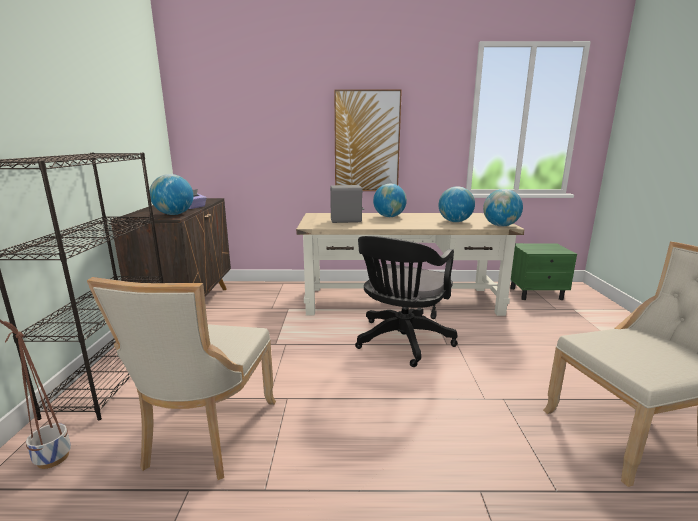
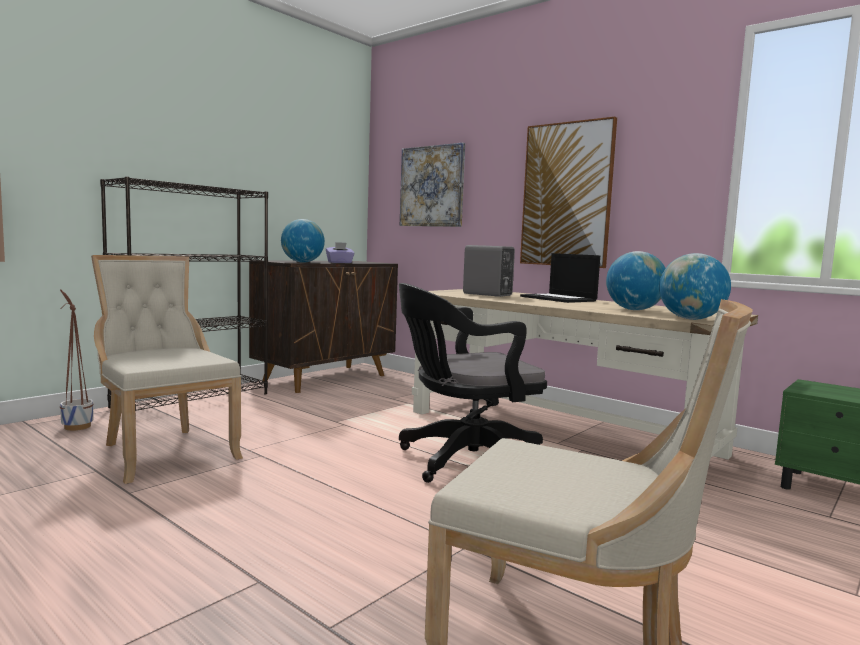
camera: 40 degrees right, 10 degrees down
(207, 435) = (165, 451): beige chair -> beige chair turned 90 degrees clockwise
(244, 131) = (432, 186): none -> picture
(389, 217) = (559, 299): globe -> laptop

